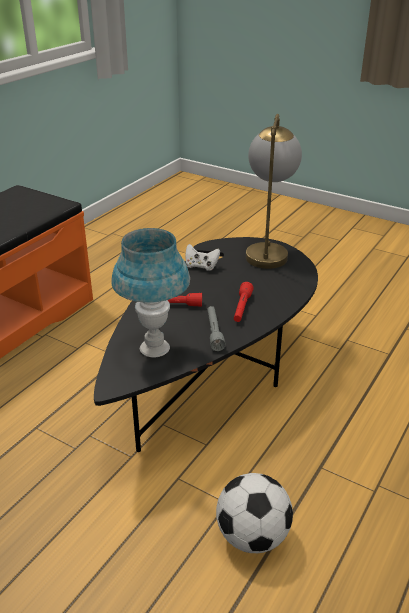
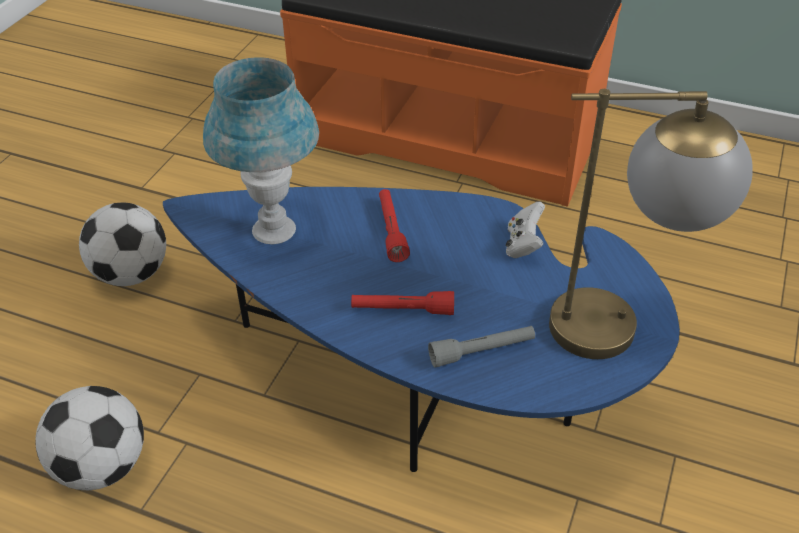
camera: 80 degrees right, 10 degrees up
(48, 522) = (132, 274): none -> football
(214, 332) = (325, 285): grey flashlight -> grey flashlight (482, 352)
(214, 373) = (426, 382): black coffee table -> blue coffee table

